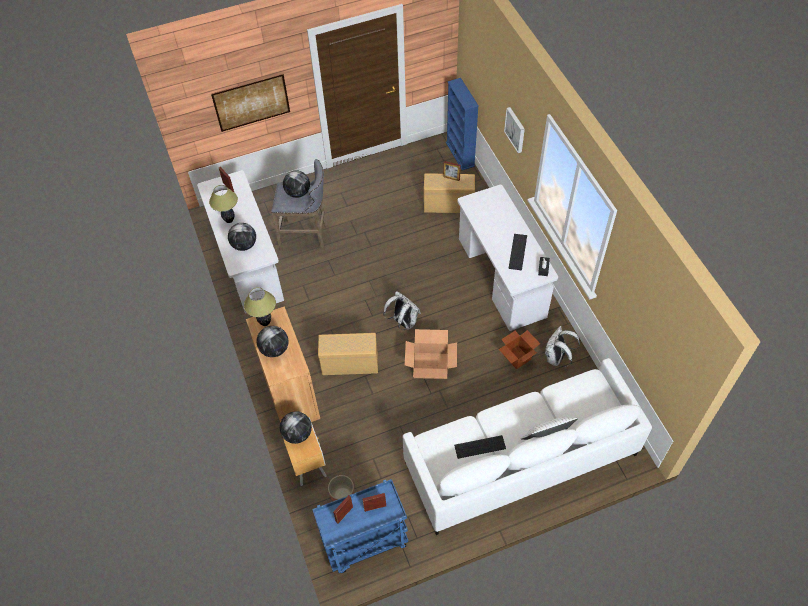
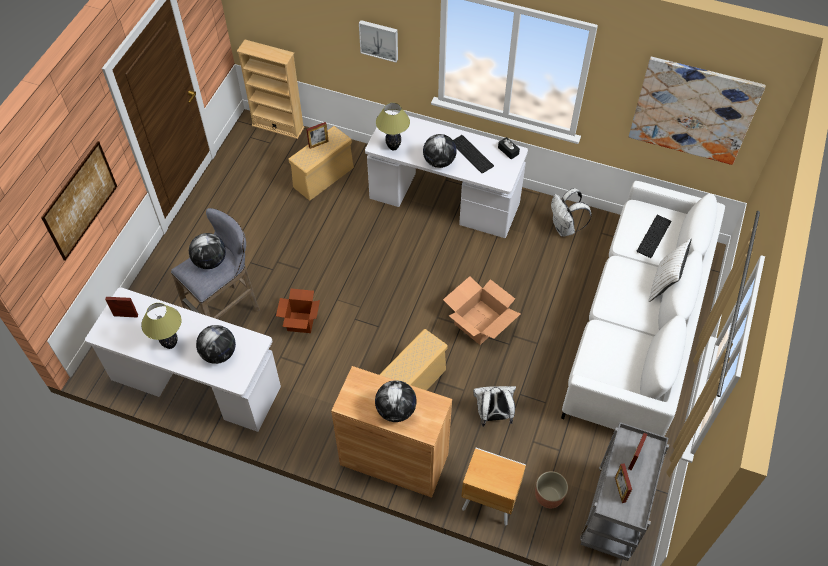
camera: 50 degrees left, 0 degrees up
(265, 323) = (354, 396): table lamp -> table lamp (393, 147)
(297, 434) = (485, 471): globe -> globe (439, 162)
(364, 543) = (614, 514): blue cart -> grey cart
(403, 322) = (412, 308): white backpack -> white backpack (493, 416)
(460, 154) = (278, 126): blue bookcase -> beige bookcase
(480, 446) = (629, 335): keyboard -> keyboard (653, 235)
(517, 357) = (537, 254): cardboard box -> cardboard box (301, 322)
(654, 329) = (693, 110): none -> picture

